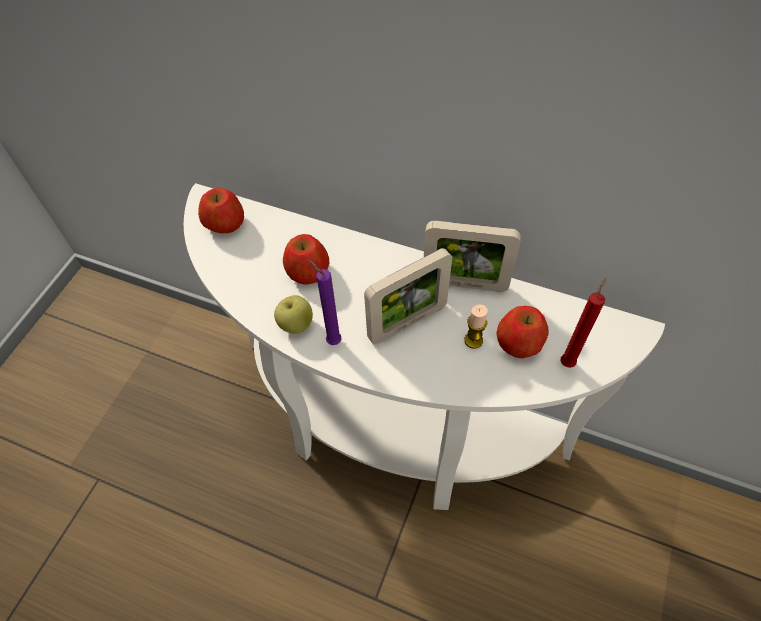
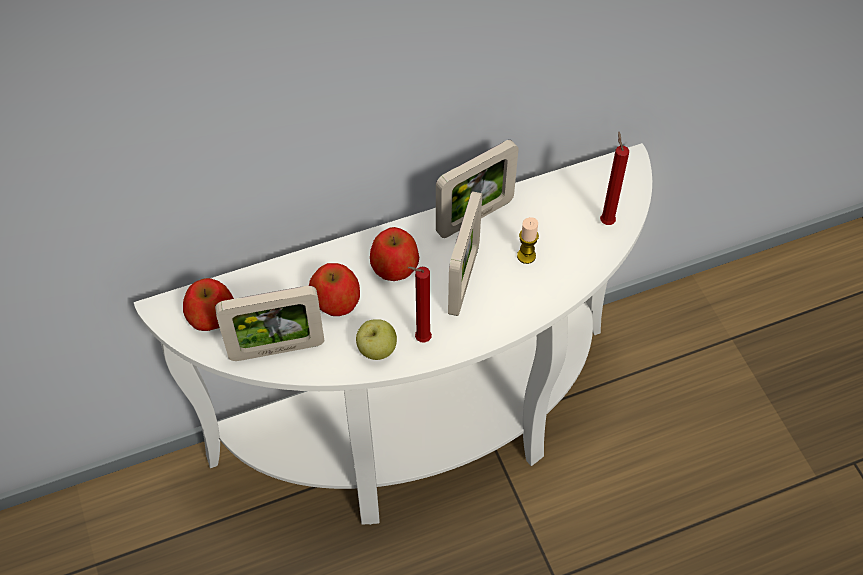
camera: 45 degrees left, 0 degrees up
(237, 273) = (277, 349): none -> picture frame
(332, 340) = (420, 339): purple candle -> red candle
(519, 342) = (559, 232): apple -> apple (394, 266)

